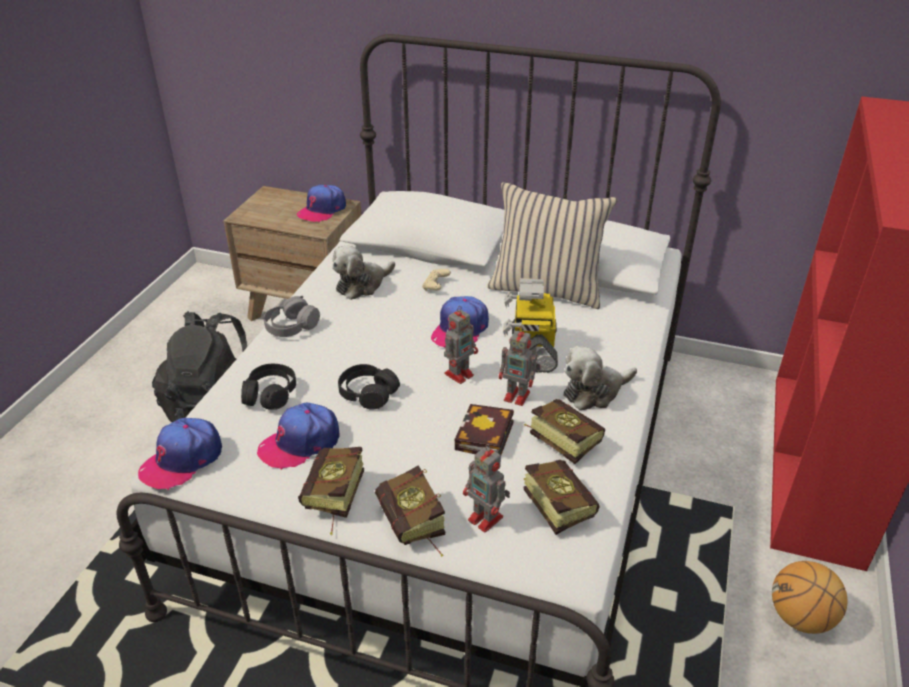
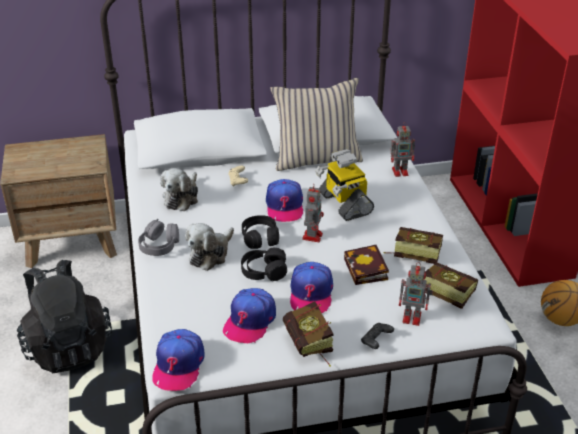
camera: 30 degrees left, 0 degrees up
(270, 394) = (194, 298): black headphones -> black headphones (260, 238)
(322, 210) = (80, 150): cap -> cap (311, 293)
(414, 528) = (376, 341): book -> black game controller
(518, 396) = (363, 236): toy robot -> toy robot (401, 171)
(594, 391) = (406, 216): plush toy -> plush toy (210, 254)

